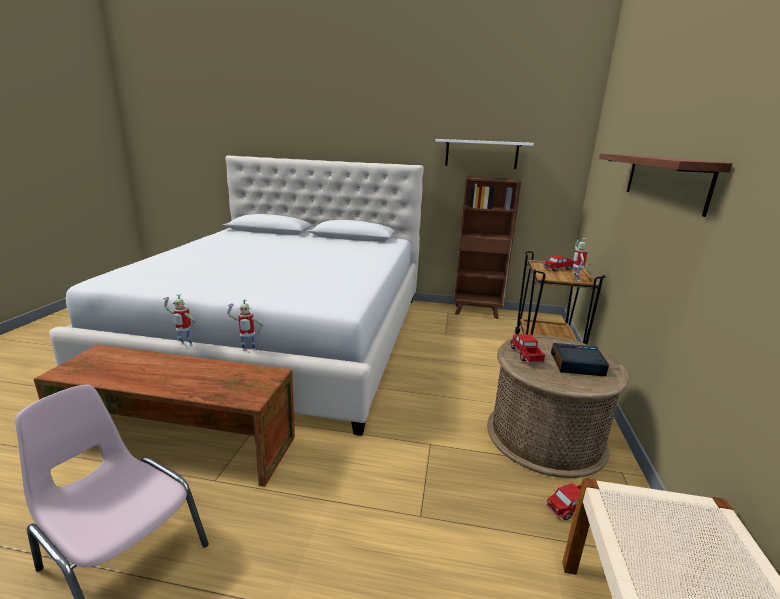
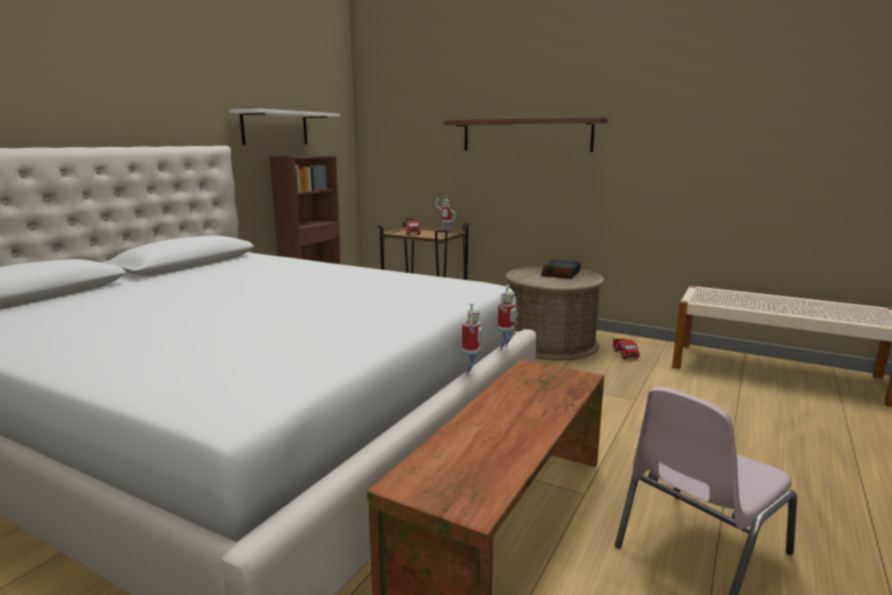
camera: 70 degrees left, 5 degrees down
(185, 345) = (431, 409): toy robot -> toy robot (505, 348)
(525, 355) = (542, 280): toy truck -> none

